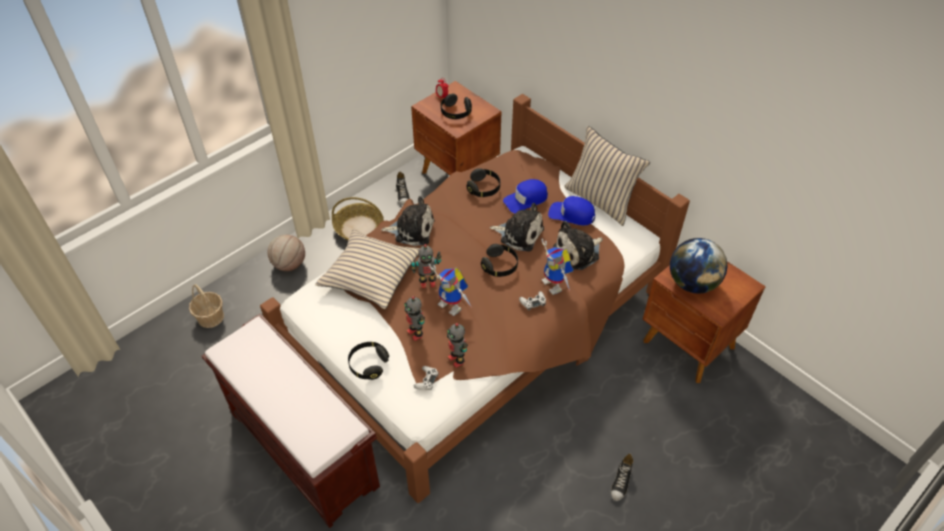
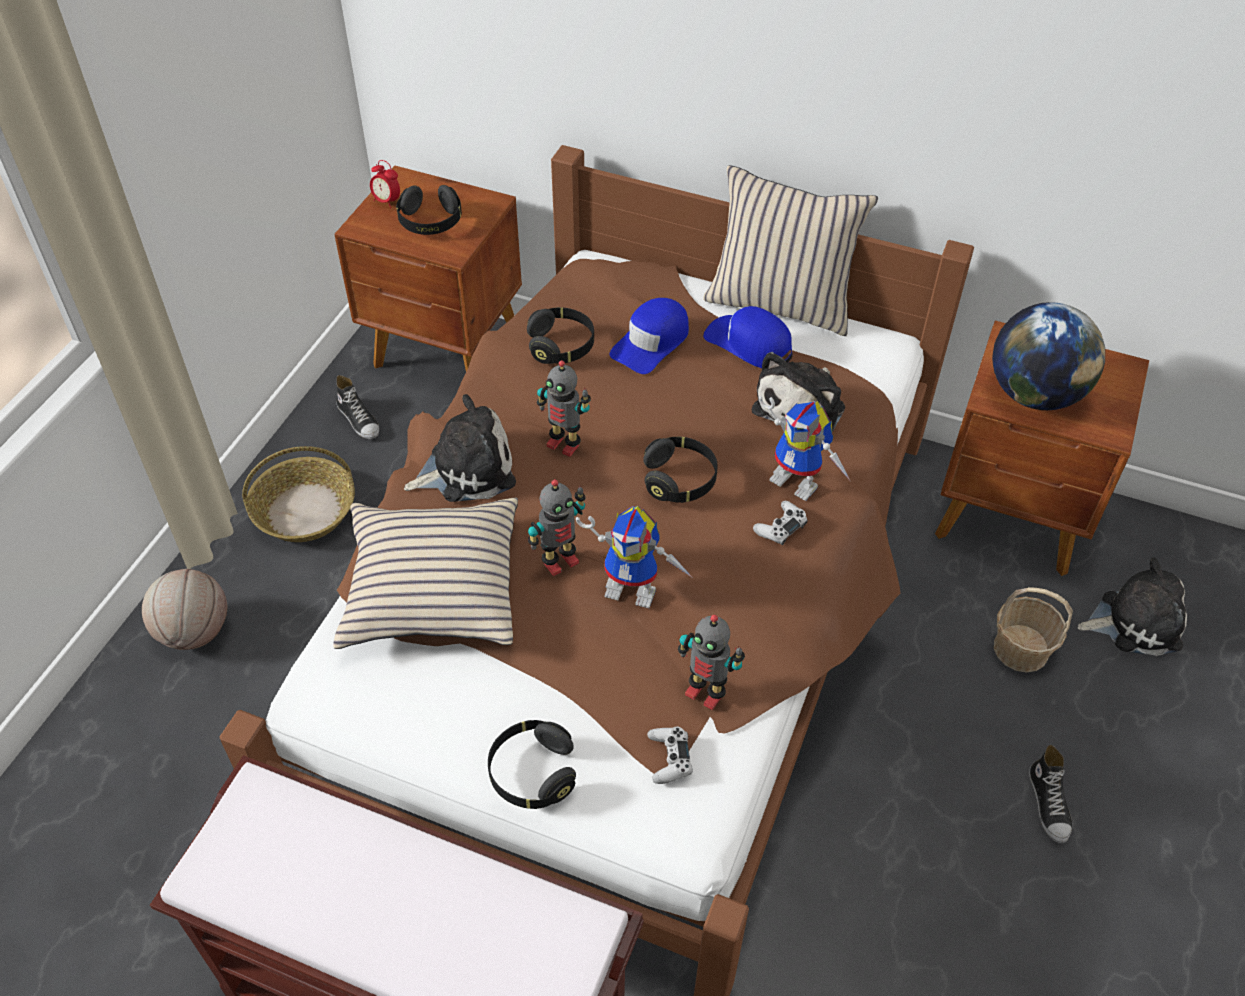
camera: 25 degrees left, 0 degrees up
(210, 317) = (72, 805): basket -> basket (1020, 648)
(415, 333) = (592, 671): toy robot -> toy robot (564, 444)
(519, 234) = (676, 409): plush toy -> plush toy (1134, 621)
(571, 214) = (749, 343): blue cap -> blue cap turned 45 degrees clockwise

